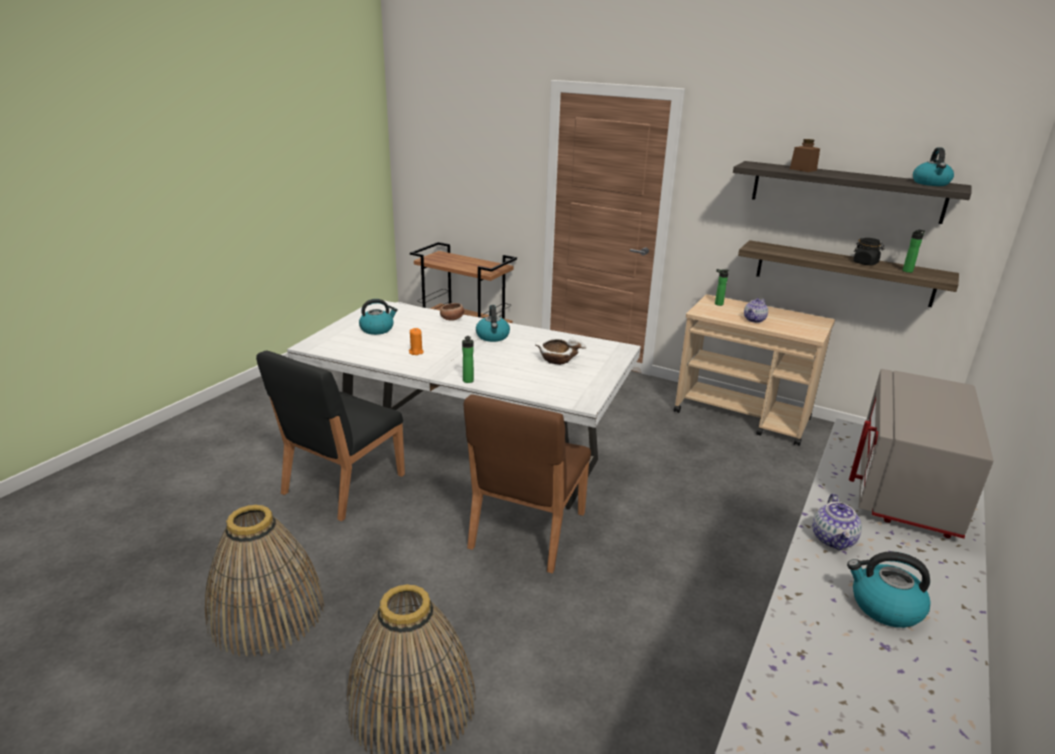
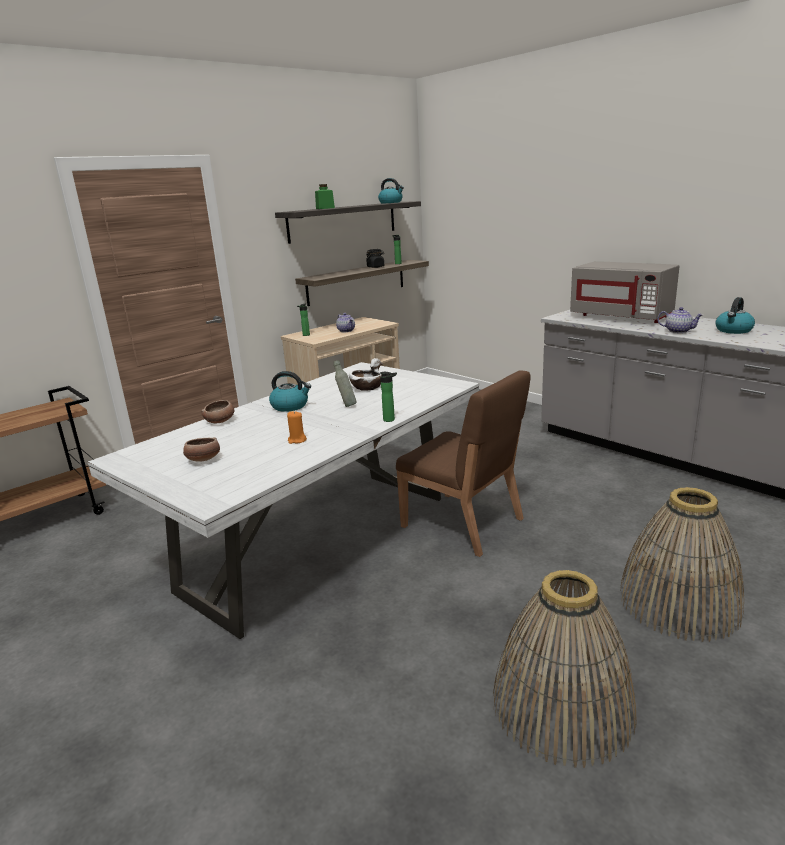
camera: 70 degrees left, 5 degrees down
(342, 484) = (325, 640): black chair -> none
(377, 329) = (203, 460): kettle -> bowl
(500, 358) = (346, 405): none -> grey bottle
(803, 169) = (325, 208): brown jar -> green jar

